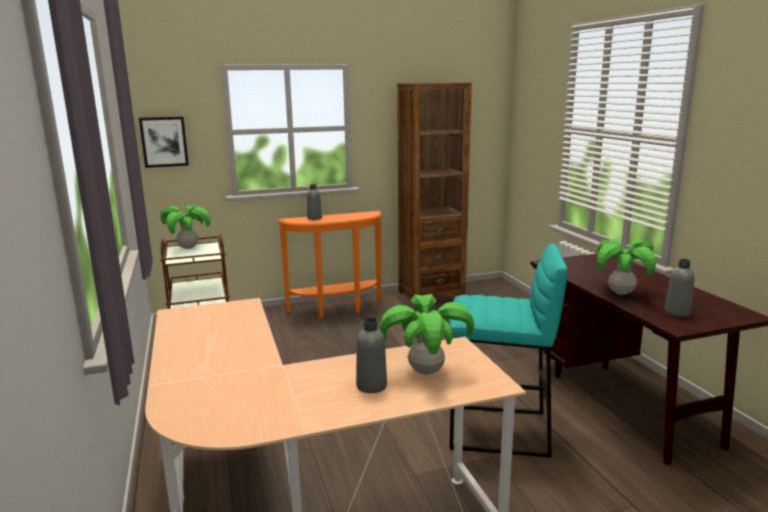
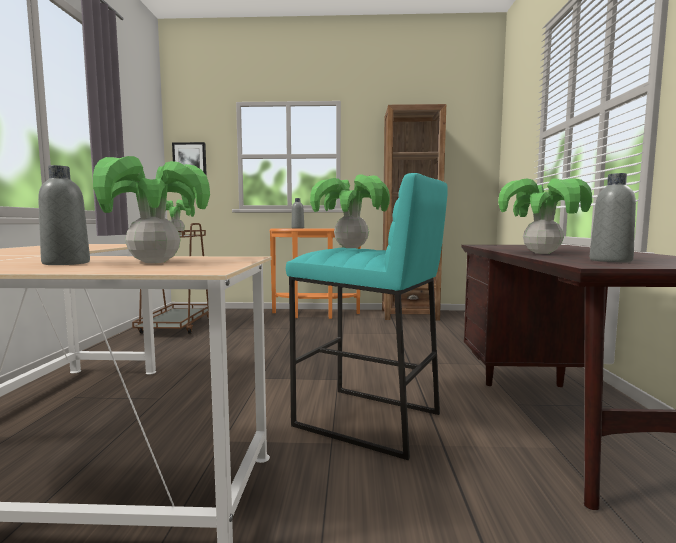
camera: 20 degrees right, 10 degrees down
(491, 305) = (350, 247): none -> potted plant

